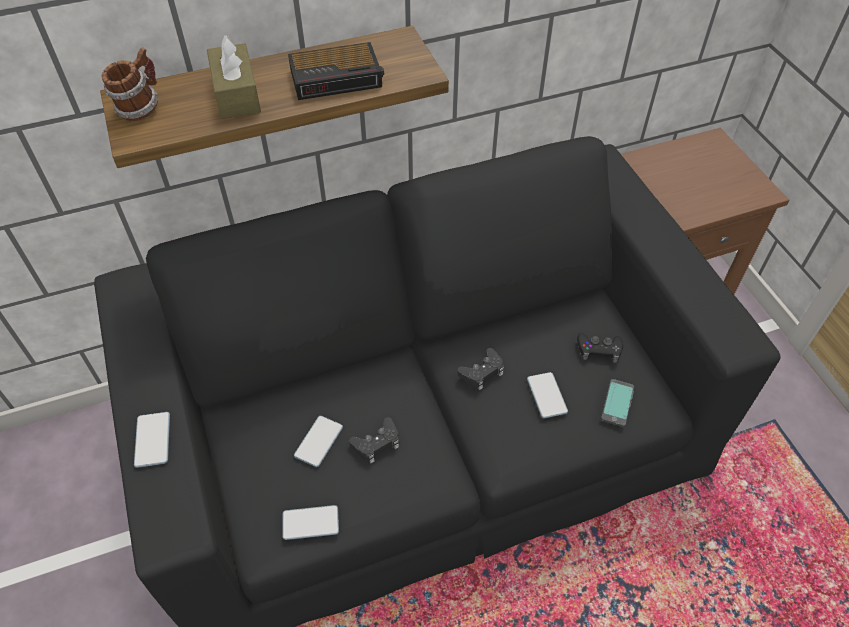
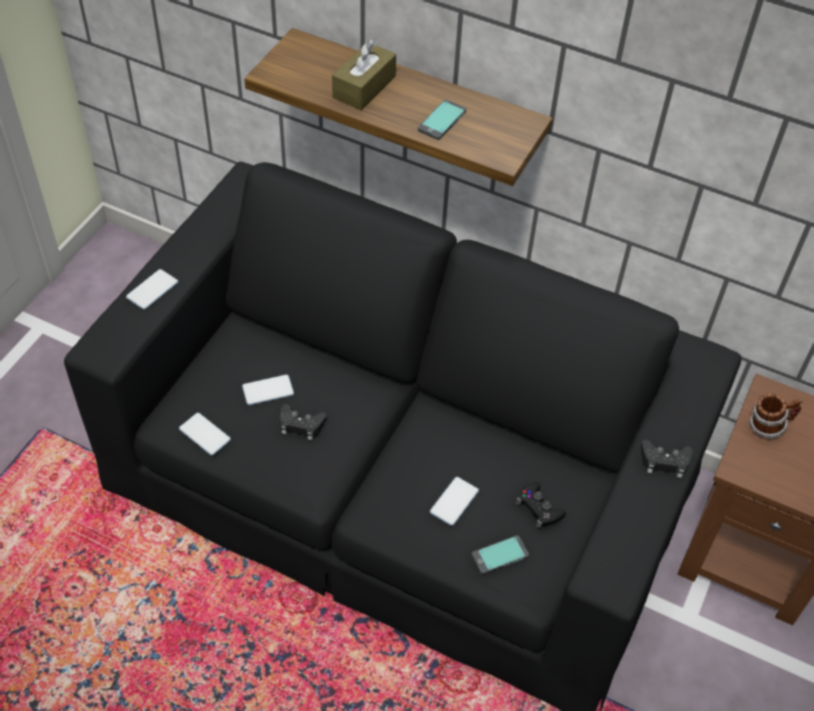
camera: 45 degrees right, 0 degrees up
(140, 108) = (297, 56): mug -> mug (768, 427)
(338, 78) = (442, 121): alarm clock -> phone
(482, 372) = (430, 445): black game controller -> black game controller (664, 462)

